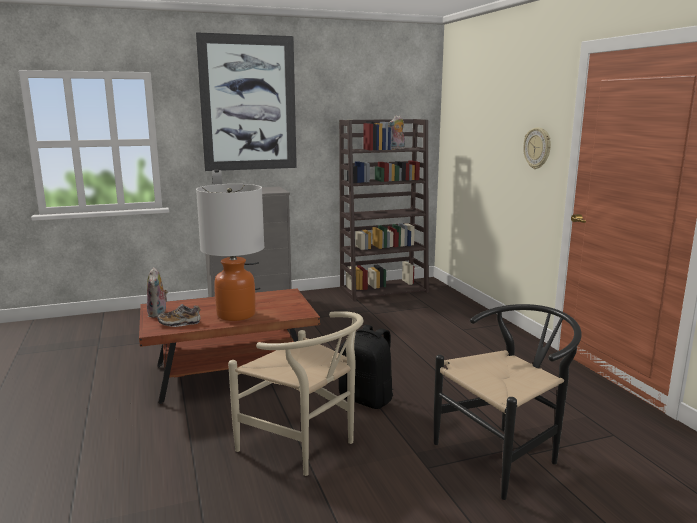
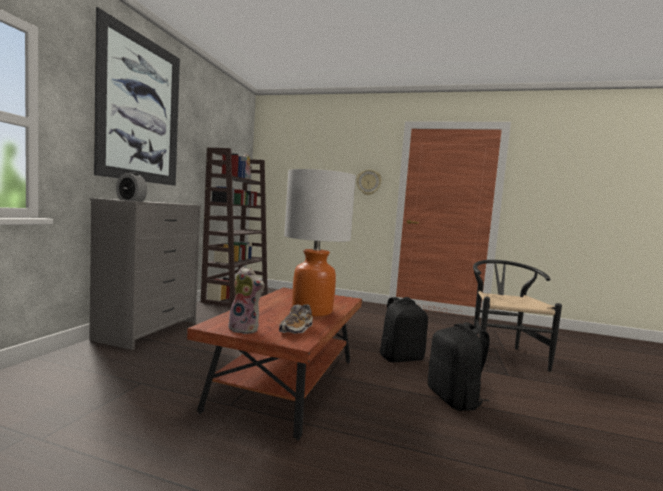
camera: 55 degrees left, 10 degrees down
(305, 446) = (455, 399): beige chair -> black backpack

